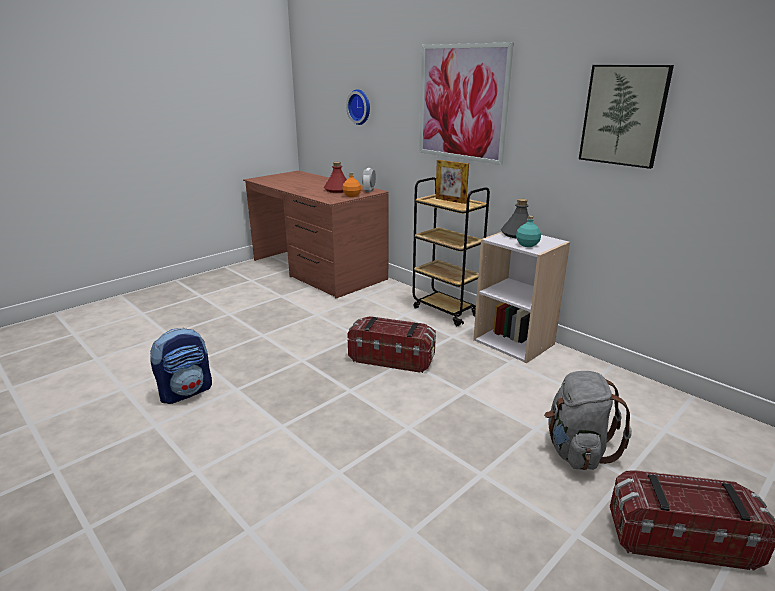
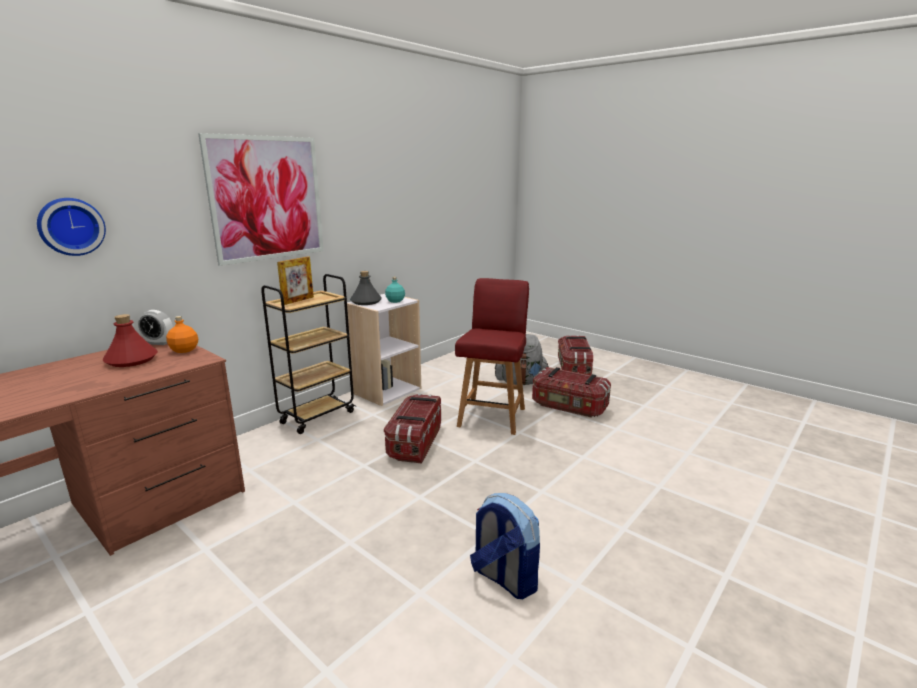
camera: 95 degrees left, 5 degrees down
(451, 410) = (492, 416): none -> red chair
(489, 490) = (569, 407): none -> storage box
(623, 115) = (398, 193): picture -> none

